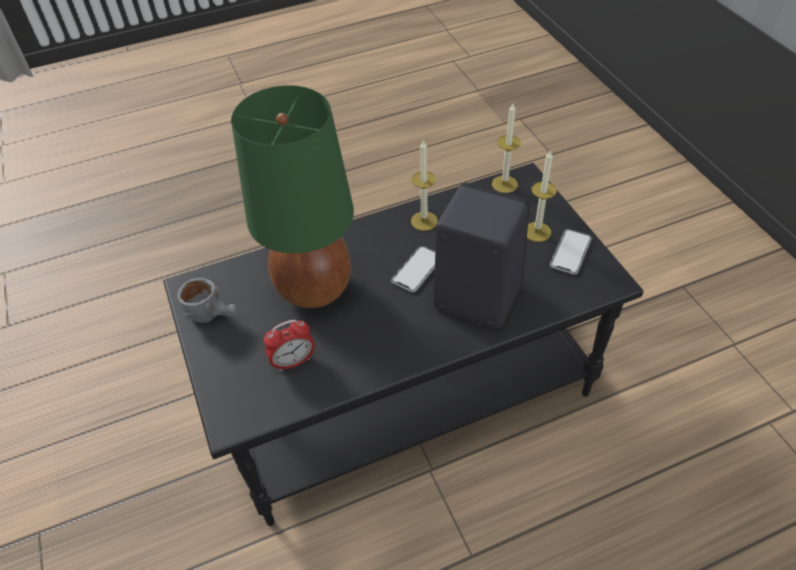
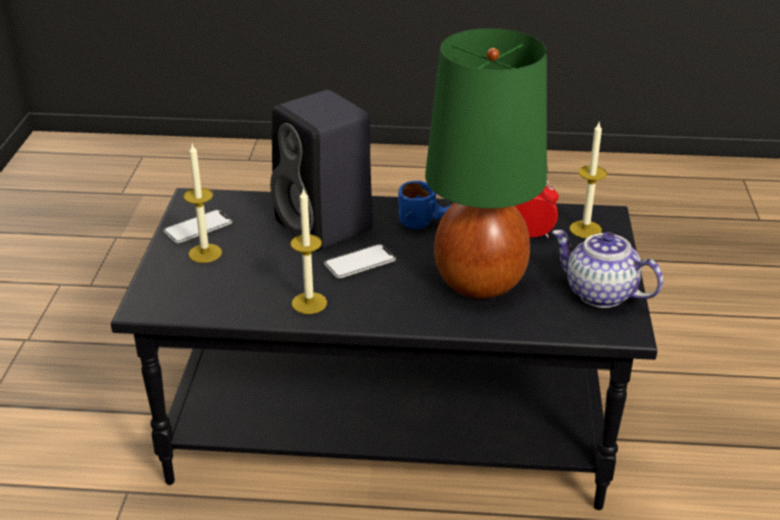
camera: 155 degrees left, 15 degrees down
(215, 314) = (599, 293): grey mug -> teapot
(393, 338) = (427, 222): none -> blue mug
(504, 184) = (177, 308): candle -> candle (585, 229)

